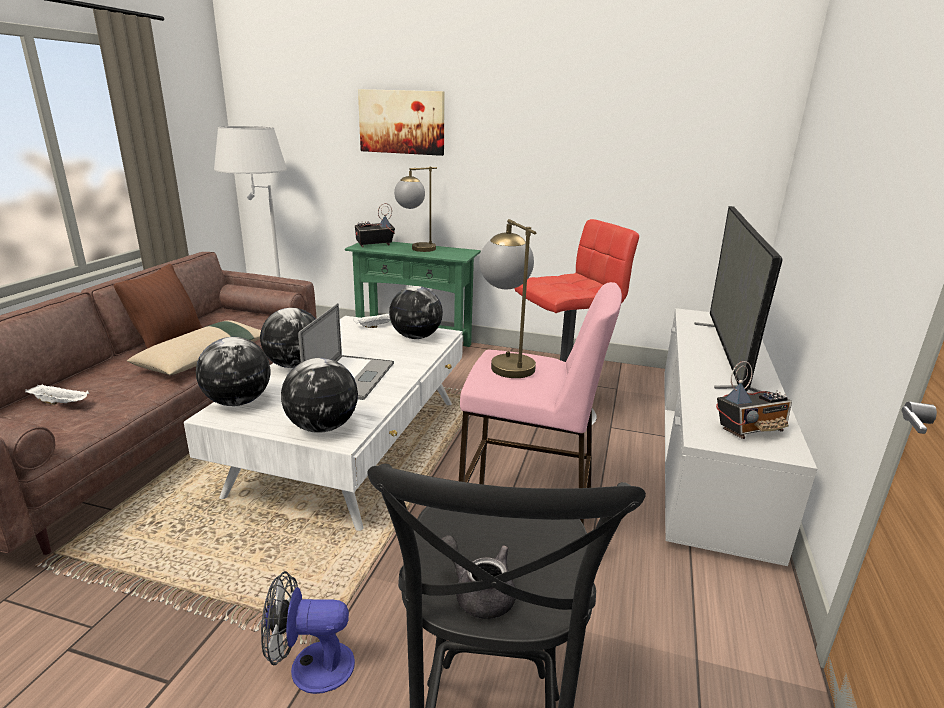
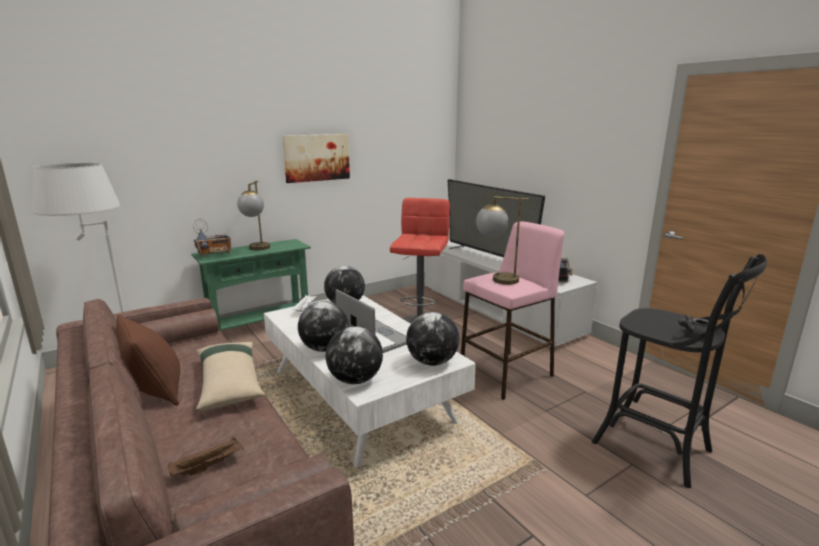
camera: 50 degrees left, 5 degrees down
(61, 403) = (209, 466): white tray -> brown tray
(310, 667) = (558, 476): fan -> none
(374, 245) = (215, 255): radio -> radio turned 135 degrees counterclockwise
(402, 122) = (216, 147): picture -> picture (316, 157)

